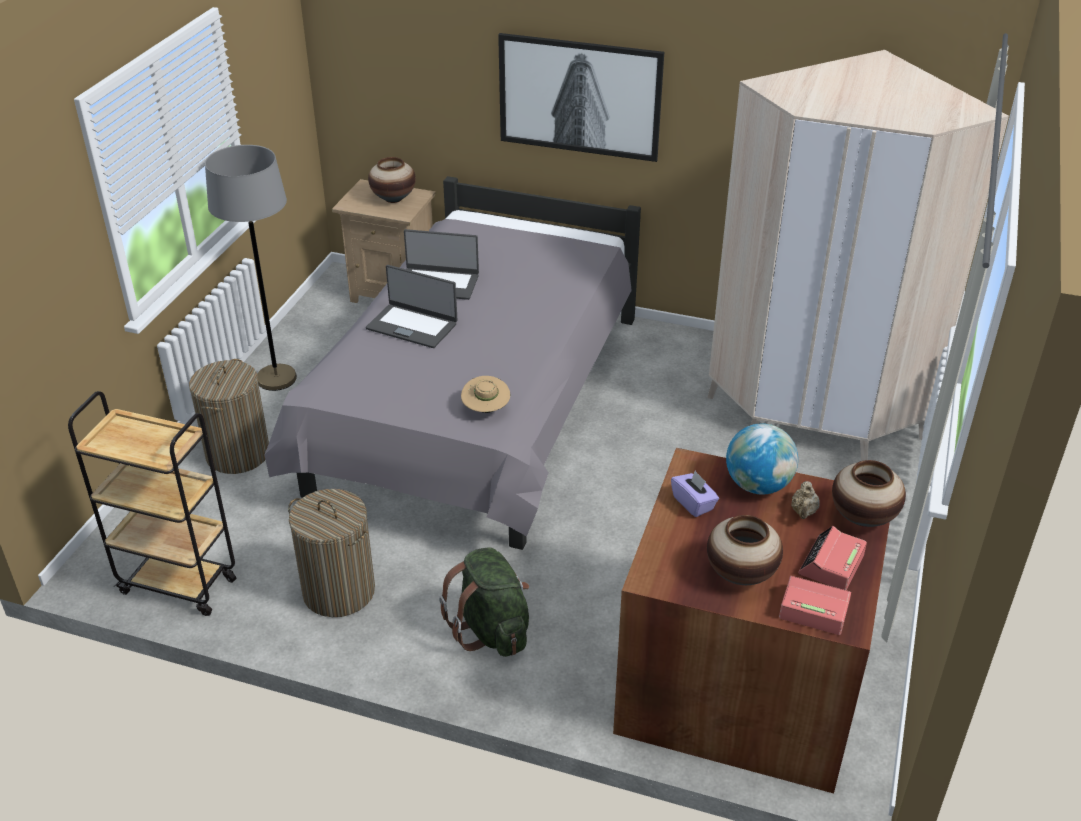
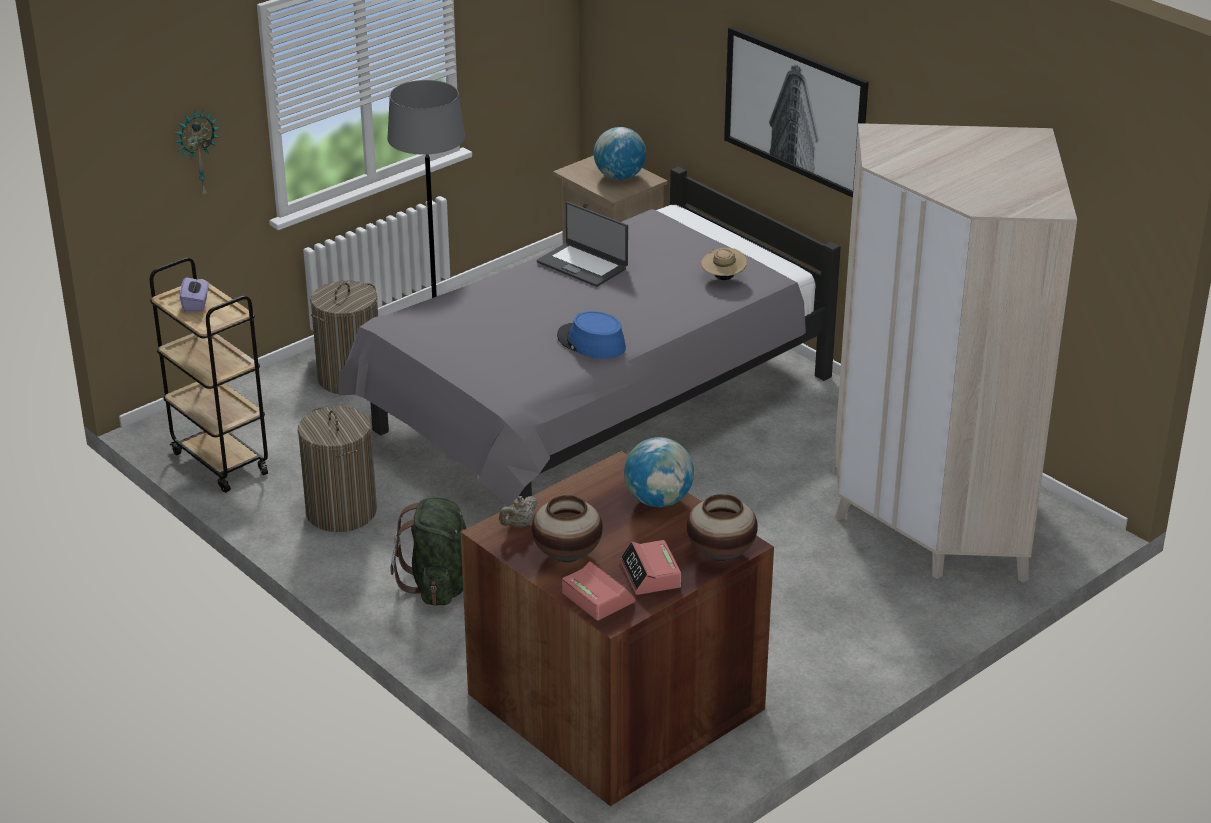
camera: 30 degrees right, 5 degrees down
(53, 277) = (197, 153): none -> wall clock
(393, 198) = (619, 177): vase -> globe
(412, 326) = (523, 294): laptop -> none
(486, 409) = (518, 381): beige hat -> beige hat (723, 278)
(514, 352) = (591, 342): none -> blue hat
(693, 503) = (587, 494): purple tissue box -> purple tissue box (196, 304)
(803, 512) = (673, 532): beige teapot -> beige teapot (519, 525)
(831, 565) = (650, 575): alarm clock -> alarm clock turned 75 degrees counterclockwise

